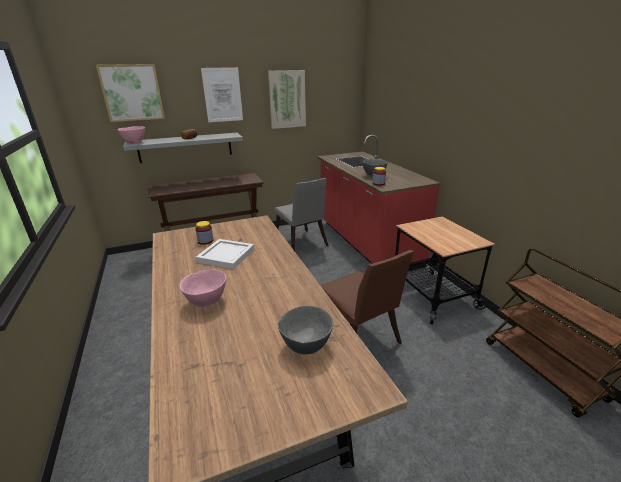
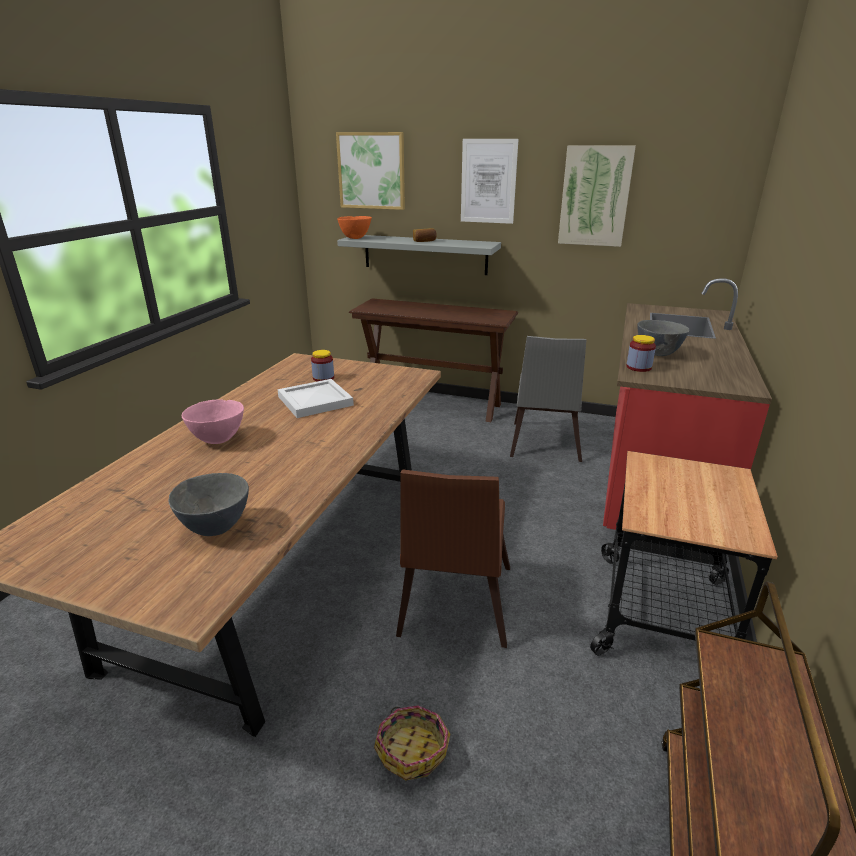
camera: 40 degrees right, 0 degrees up
(134, 143) = (355, 238): pink bowl -> orange bowl
(422, 411) = (412, 749): none -> basket

